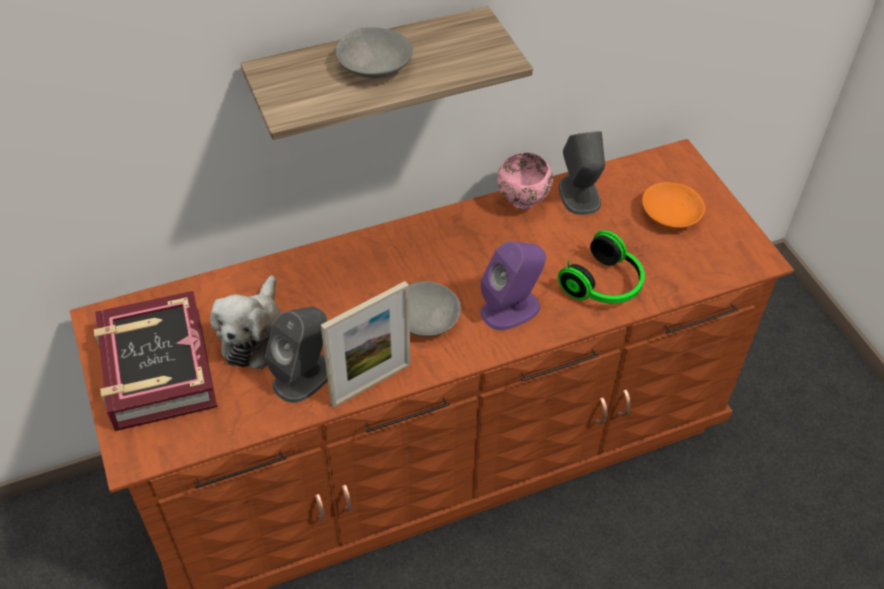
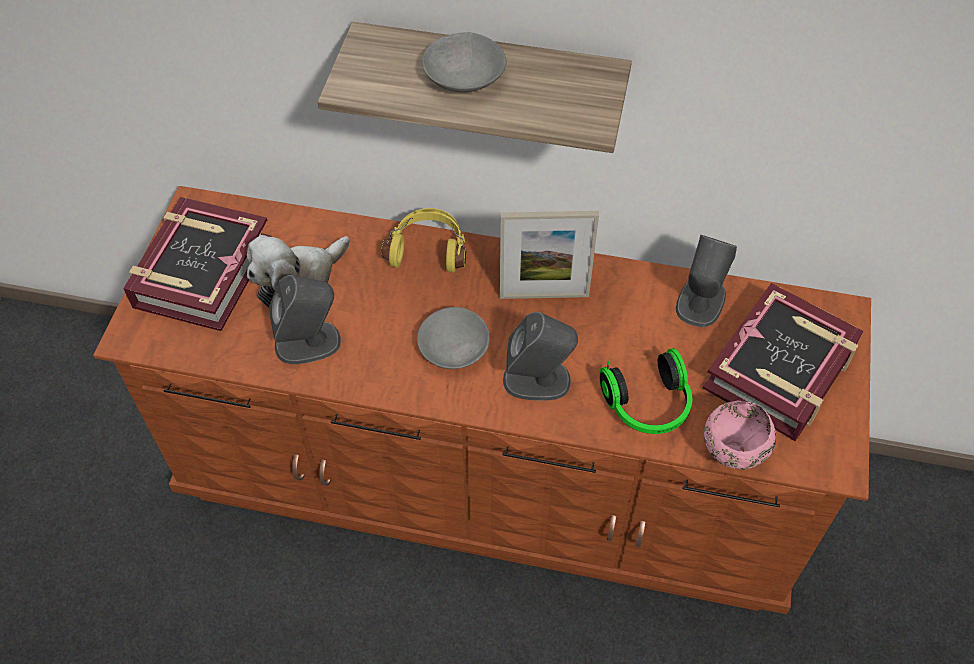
camera: 35 degrees right, 5 degrees up
(342, 255) = (428, 249): none -> yellow headphones
(371, 384) = (357, 381): picture frame -> picture frame (544, 295)
(511, 309) = (538, 380): purple speaker -> grey speaker
(521, 204) = (634, 282): pink bowl -> pink bowl (730, 455)
(671, 215) = (780, 370): orange bowl -> book

